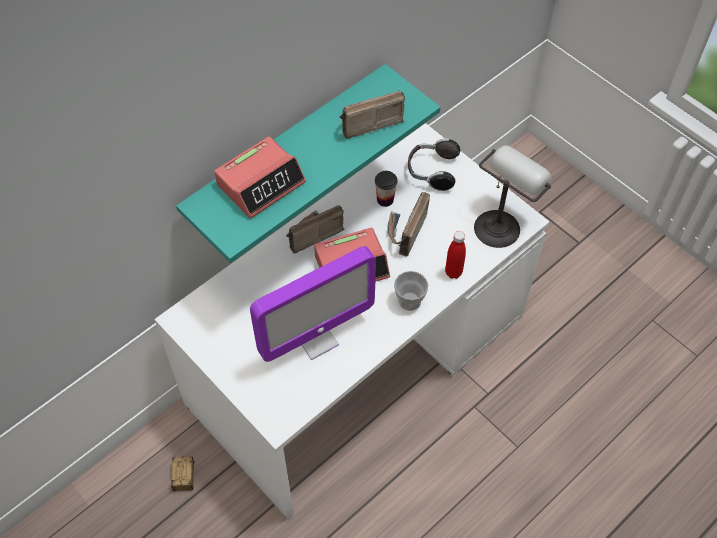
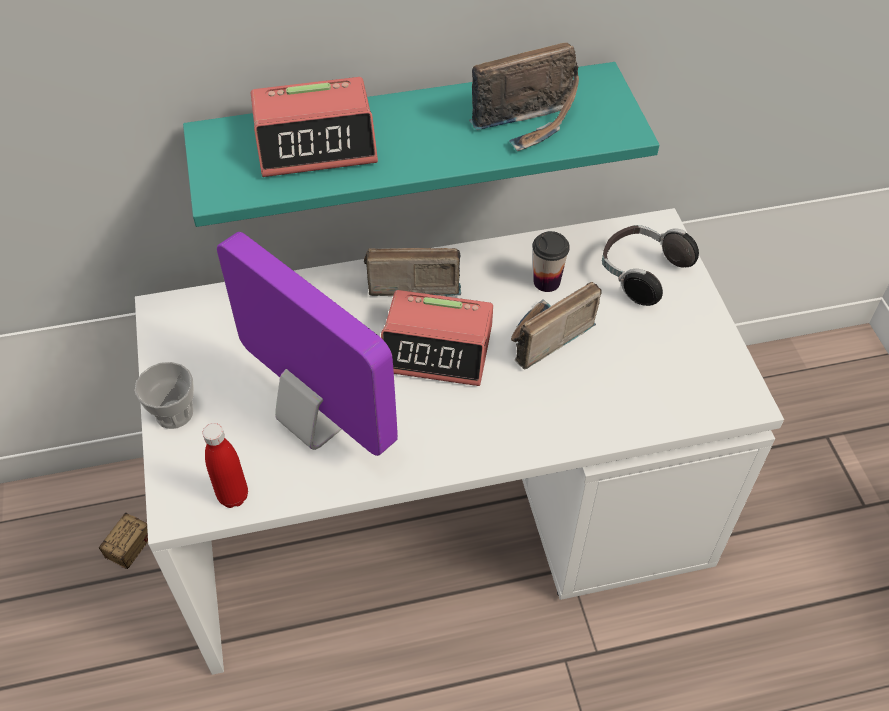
camera: 30 degrees right, 5 degrees down
(316, 339) = (316, 421): monitor -> monitor turned 135 degrees counterclockwise
(367, 122) = (530, 123): radio -> radio turned 150 degrees clockwise
(409, 300) = (486, 432): cup -> cup (174, 413)
(453, 272) = (580, 424): red bottle -> red bottle (233, 496)
(502, 221) = (704, 386): table lamp -> none

